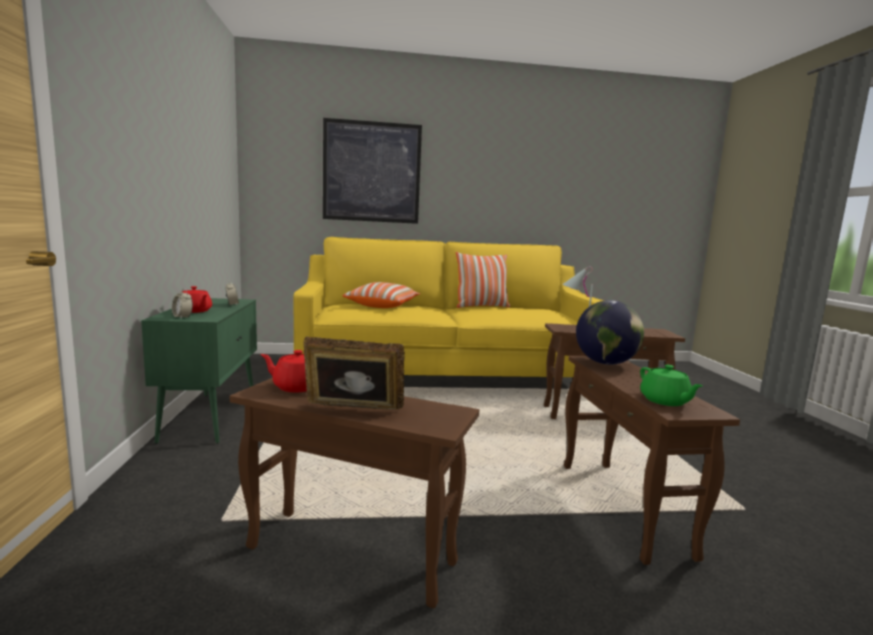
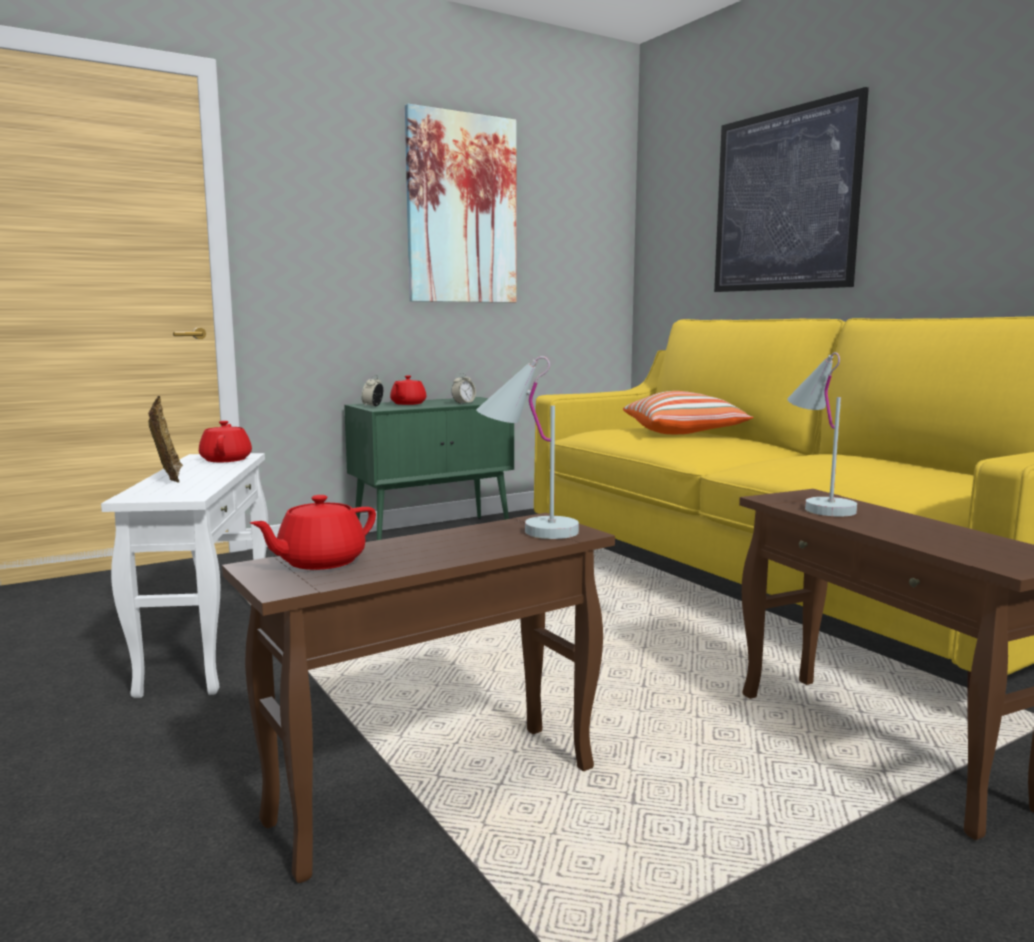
camera: 65 degrees right, 0 degrees up
(182, 140) = (462, 209): none -> picture
(351, 555) = (208, 647): brown side table -> white side table
(481, 306) = (855, 456): pillow -> none
(605, 363) = (527, 529): globe -> white table lamp
(665, 401) = (319, 562): green teapot -> red teapot

